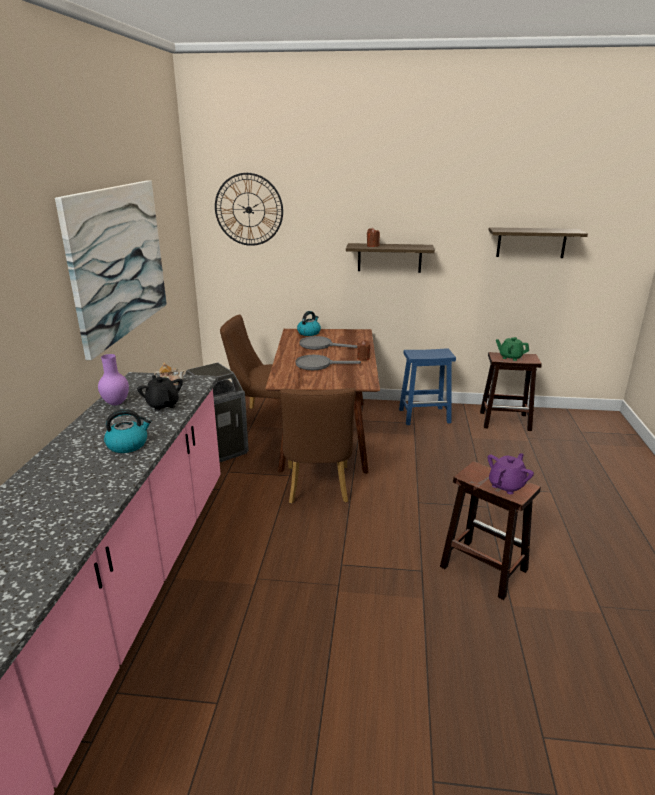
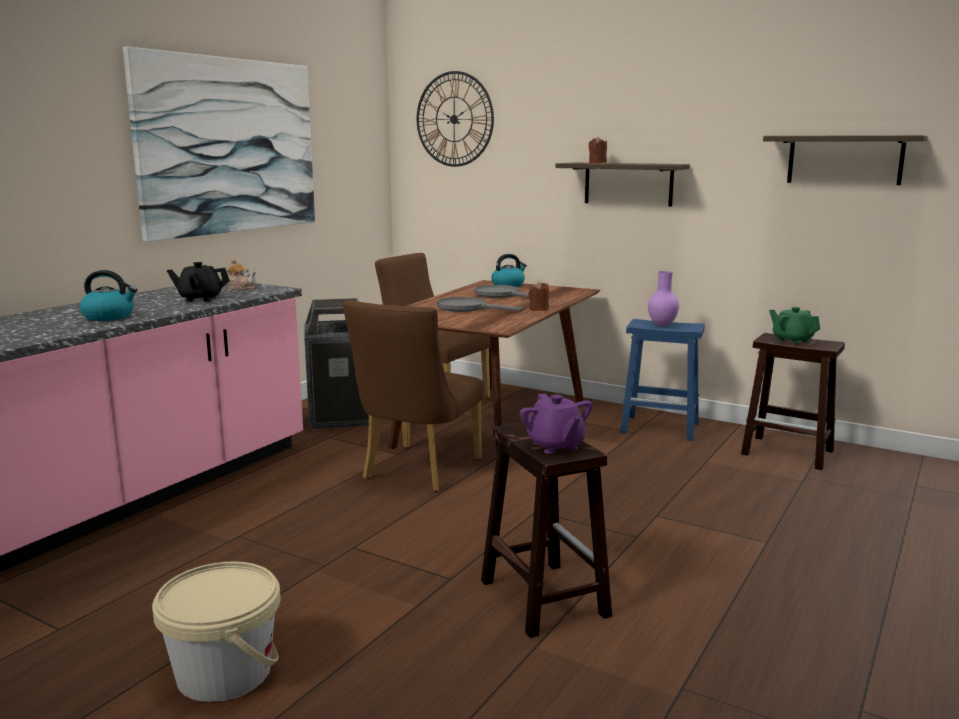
camera: 25 degrees right, 10 degrees down
(116, 404) = (158, 294): purple vase -> purple vase (662, 325)
(163, 405) = (200, 299): black teapot -> black teapot turned 90 degrees counterclockwise
(366, 692) = (224, 673): none -> beige bucket
(507, 485) = (555, 445): purple teapot -> purple teapot turned 90 degrees clockwise

